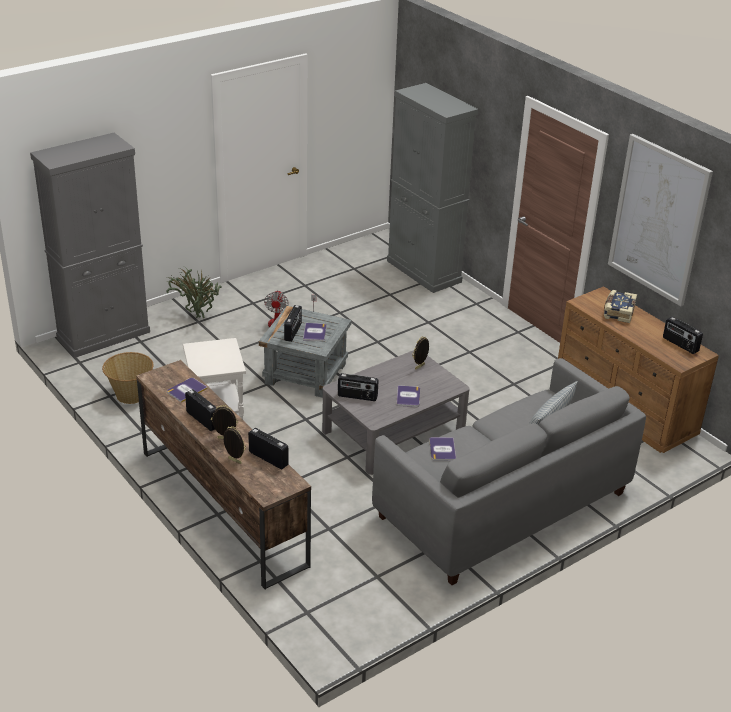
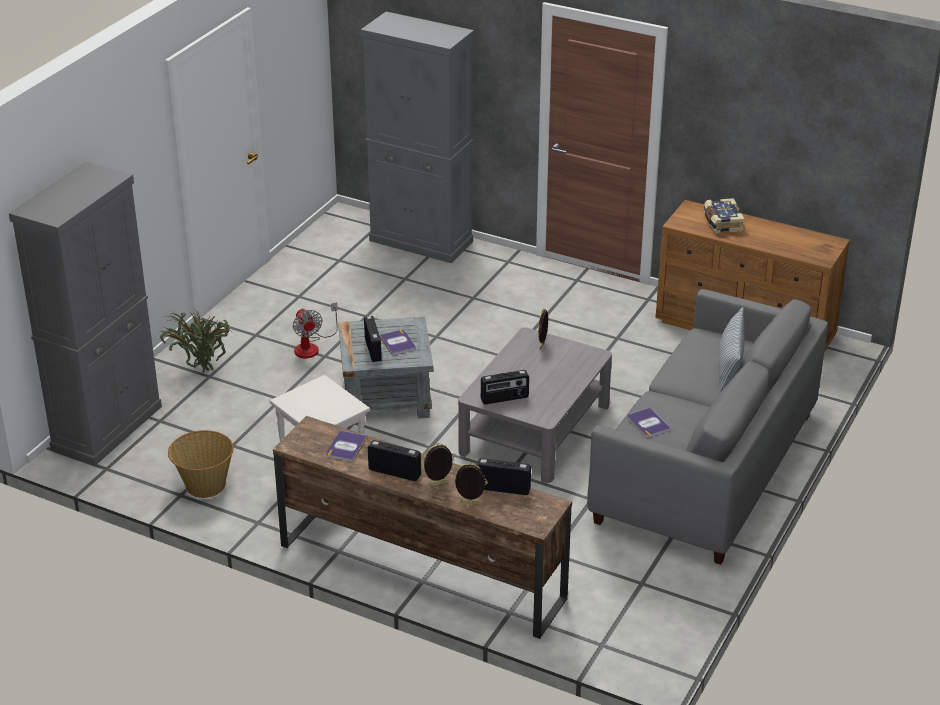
camera: 25 degrees left, 0 degrees up
(408, 397) = (557, 381): book -> none
(658, 220) = (750, 109): picture -> none
(680, 345) = (807, 240): radio -> none

